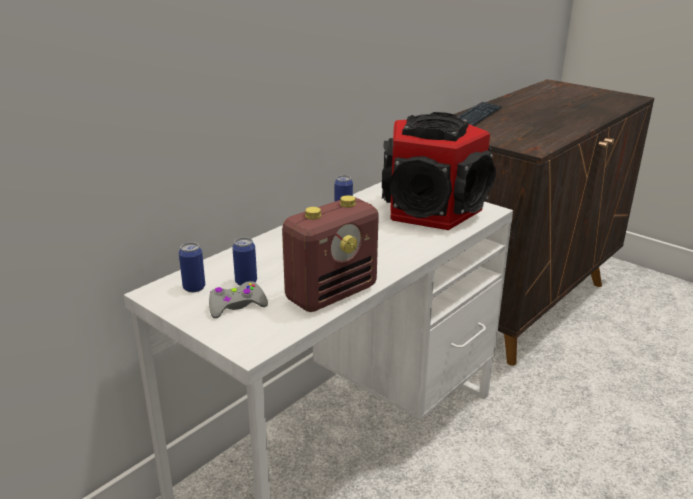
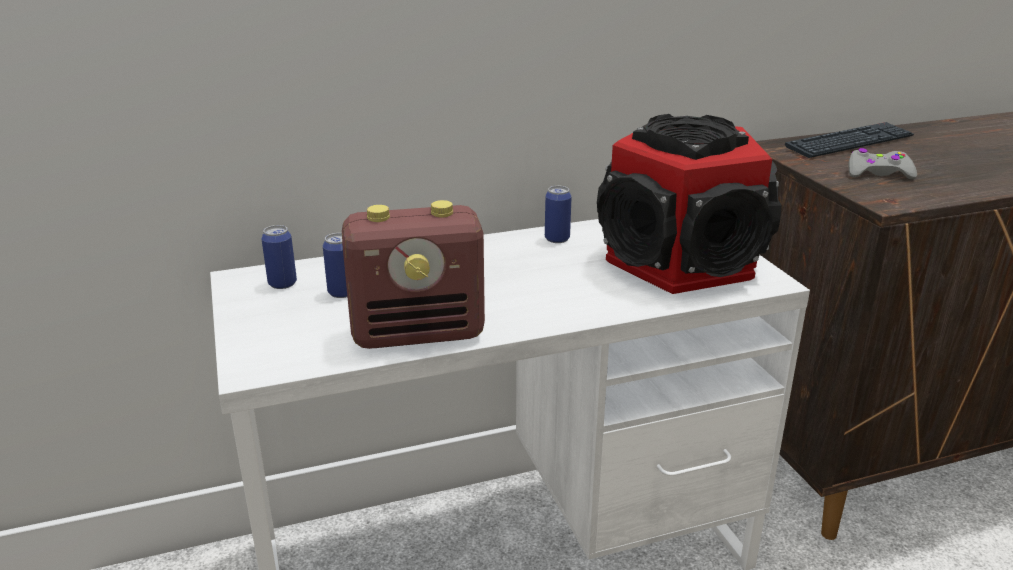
camera: 30 degrees right, 0 degrees up
(236, 306) = (298, 317): grey game controller -> grey game controller (878, 173)

